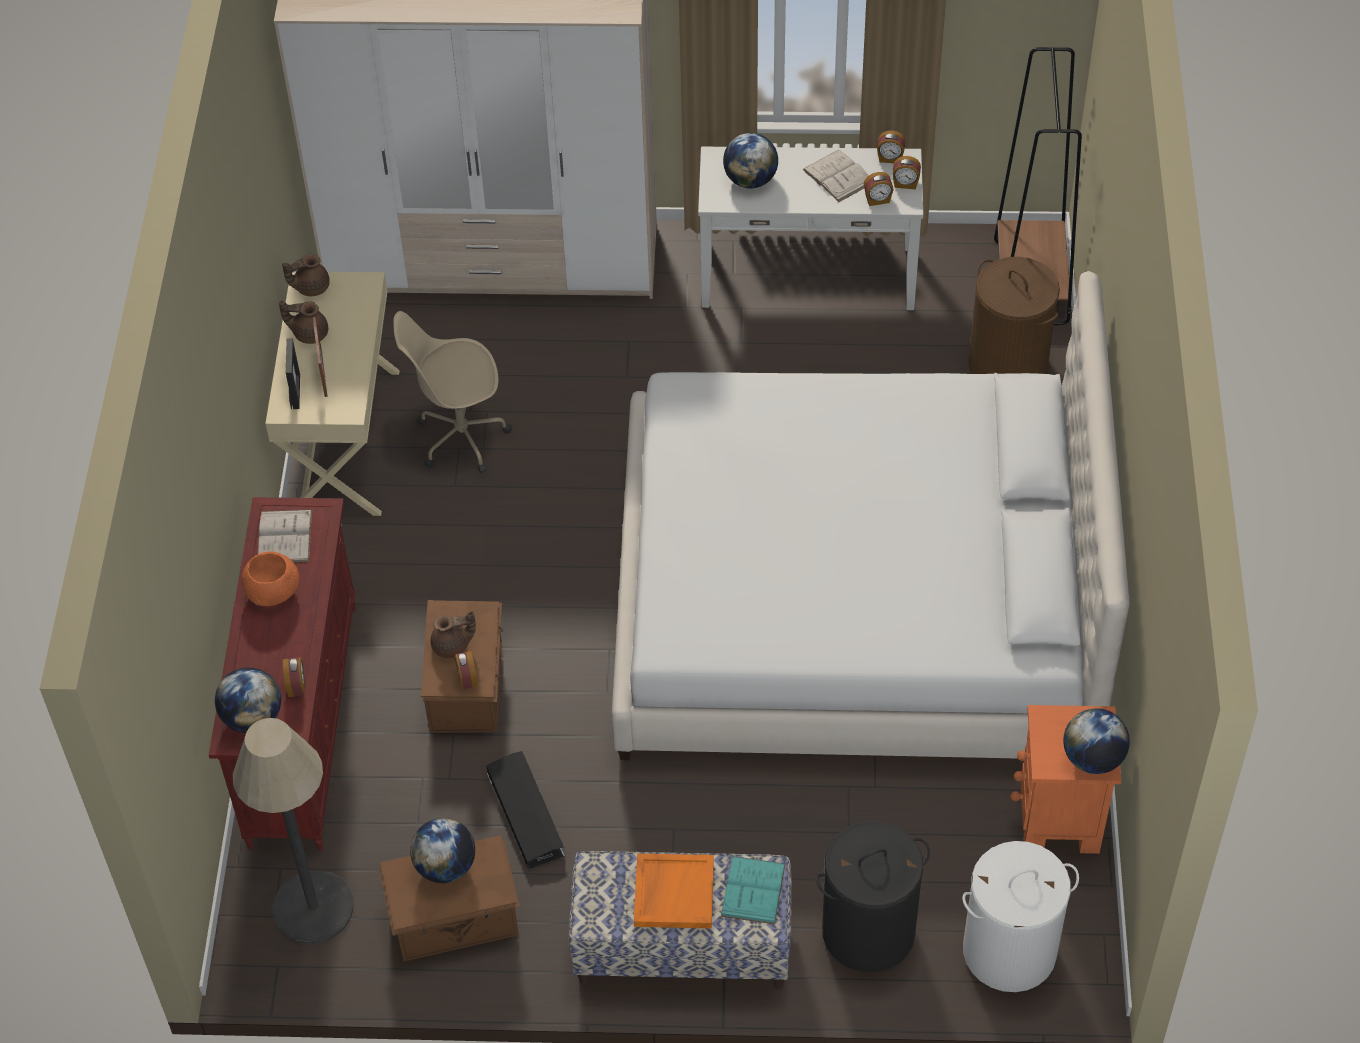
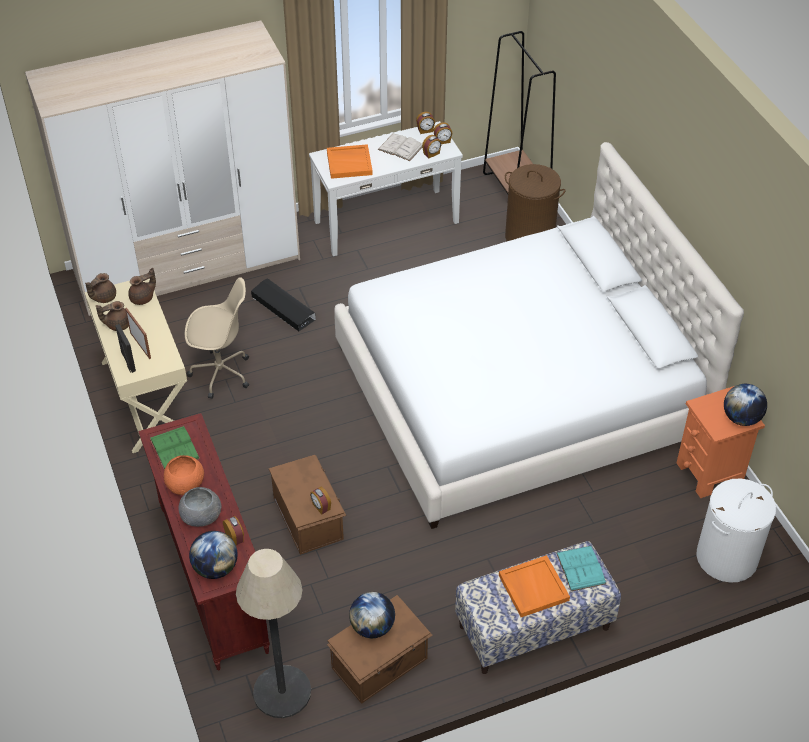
camera: 25 degrees left, 5 degrees down
(271, 643) = (202, 516): none -> grey bowl
(285, 536) = (174, 448): white book -> green book
(452, 646) = (300, 490): brown teapot -> brown teapot (143, 298)
(459, 439) = (222, 374): beige office chair -> beige office chair turned 150 degrees counterclockwise
(526, 814) = (390, 582): black storage box -> black storage box (283, 308)
(750, 180) = (349, 163): globe -> orange tray
(868, 931) = (639, 576): black laundry basket -> none

